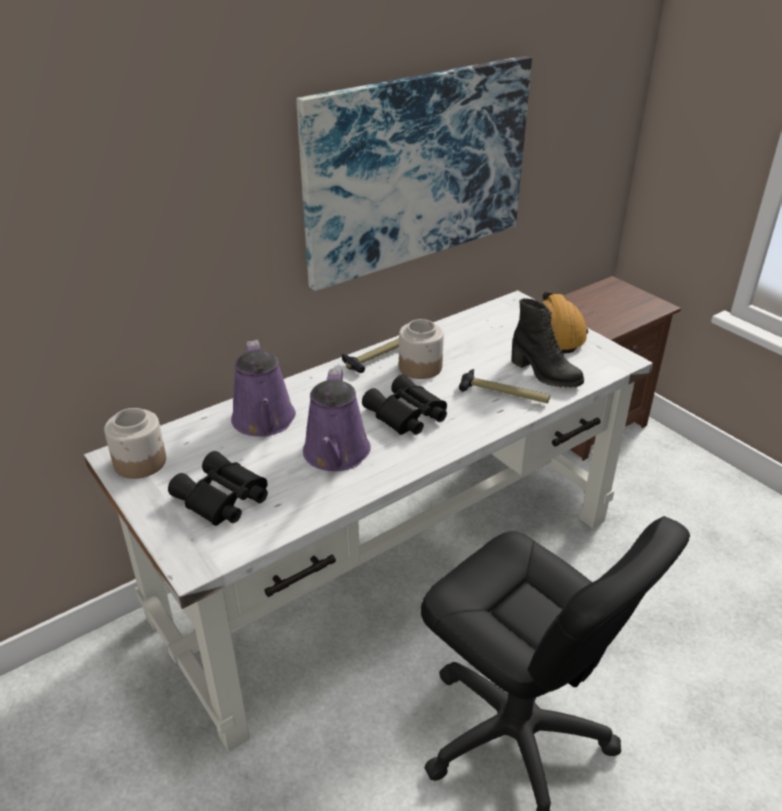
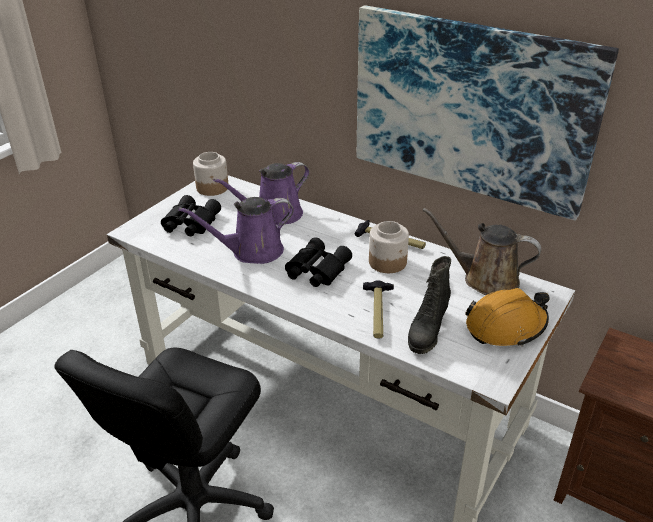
camera: 70 degrees right, 0 degrees up
(480, 324) = (485, 279): none -> brown watering can

